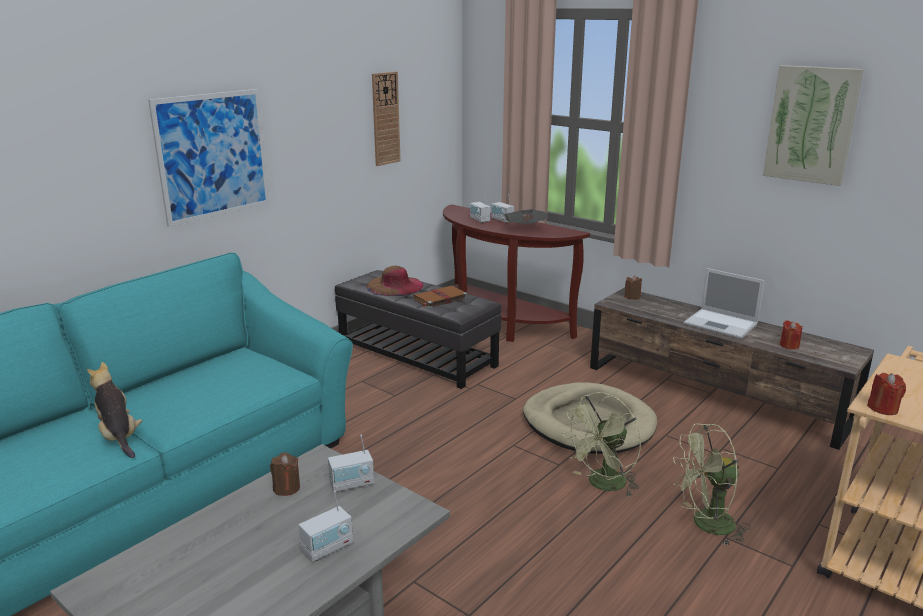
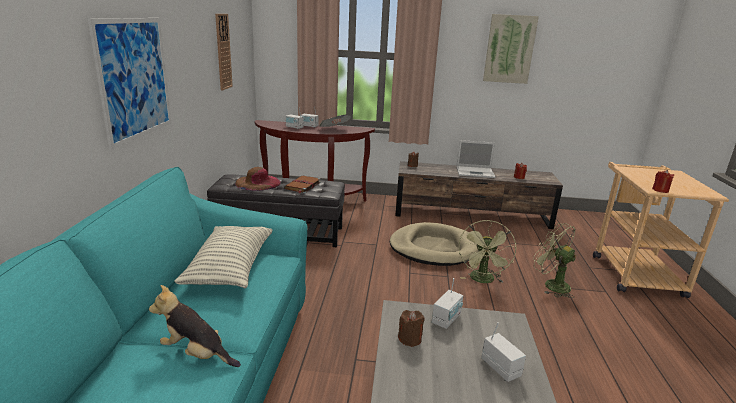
camera: 35 degrees left, 0 degrees up
(235, 371) = (230, 268): none -> pillow
(327, 548) = (501, 368): radio -> radio turned 45 degrees counterclockwise
(705, 525) = (551, 285): green fan -> green fan turned 90 degrees clockwise

